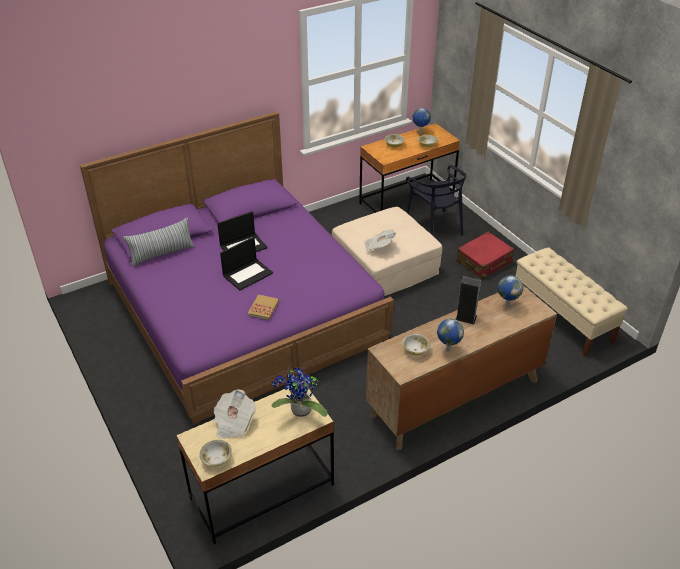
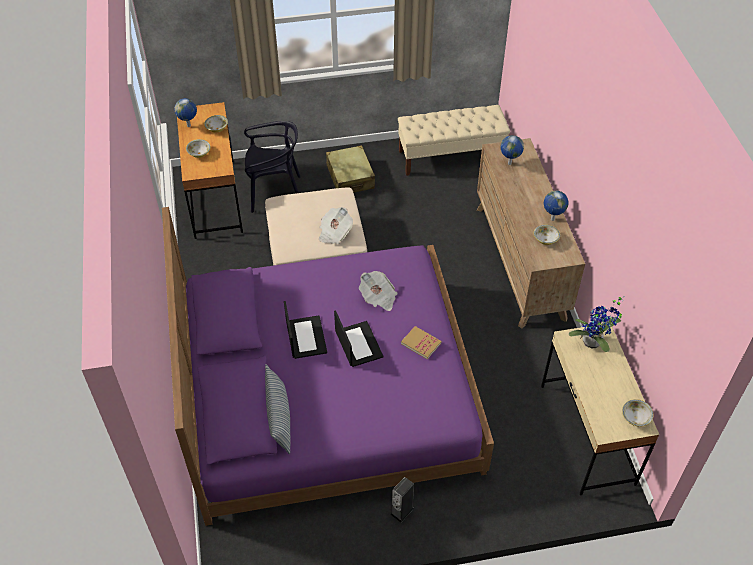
camera: 70 degrees left, 10 degrees up
(233, 423) = (594, 396): newspaper -> newspaper (378, 297)
(466, 318) = (515, 194): speaker -> speaker (402, 511)
(484, 262) = (350, 177): red suitcase -> beige suitcase

